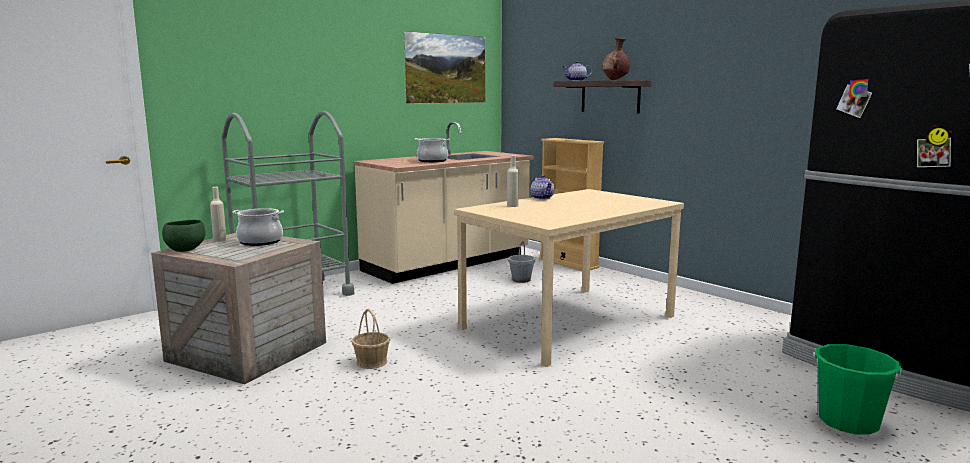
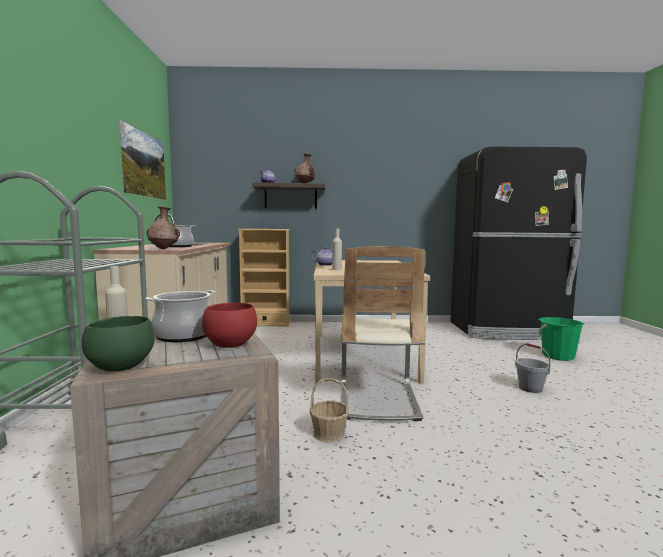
camera: 50 degrees left, 5 degrees down
(252, 252) = (229, 345): none -> red bowl
(395, 164) = (164, 249): none -> brown vase
(465, 359) = (377, 400): none -> beige chair
(521, 280) = (265, 341): grey bucket -> grey bucket (530, 388)

